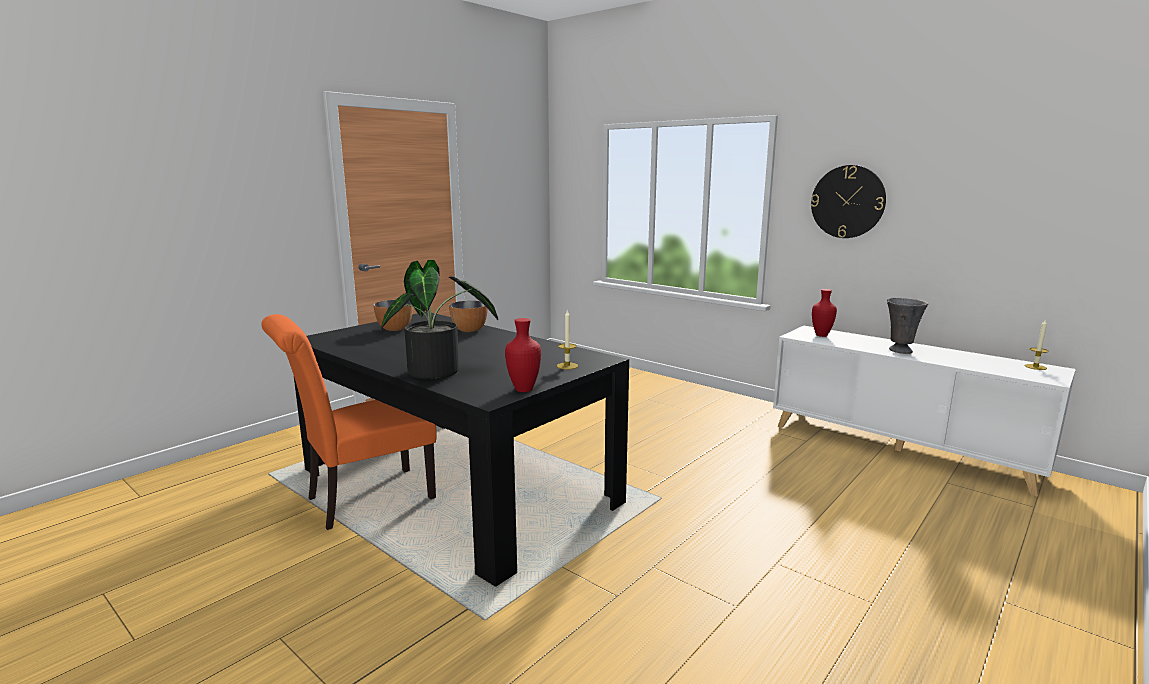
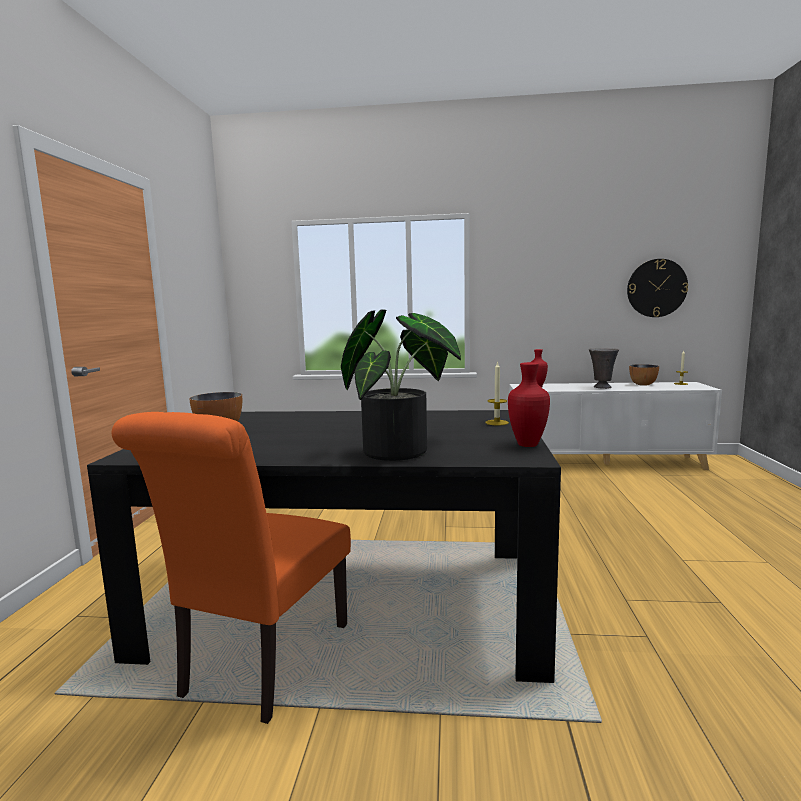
camera: 35 degrees left, 5 degrees down
(469, 330) = (312, 416): bowl -> bowl (643, 384)
(847, 202) = (534, 281): wall clock -> wall clock (656, 288)

